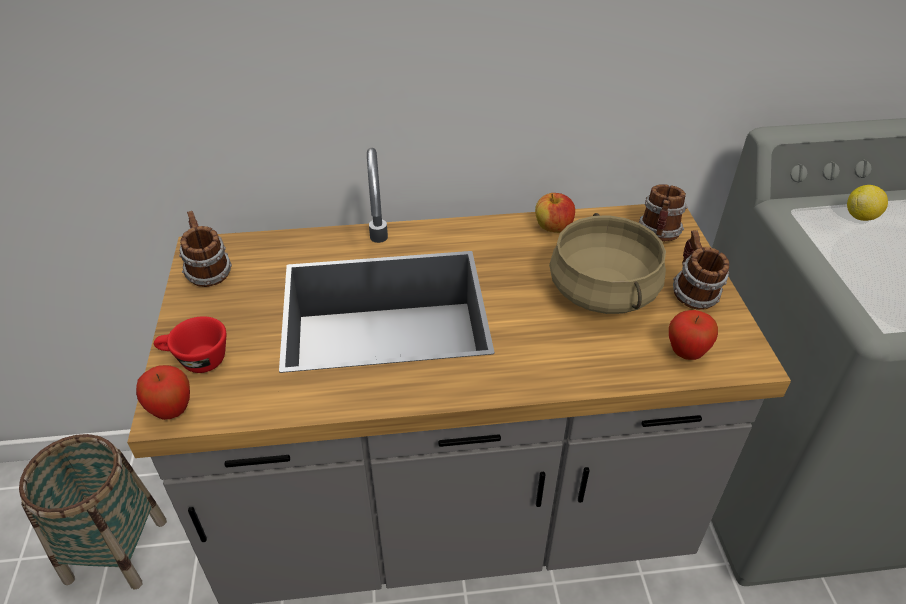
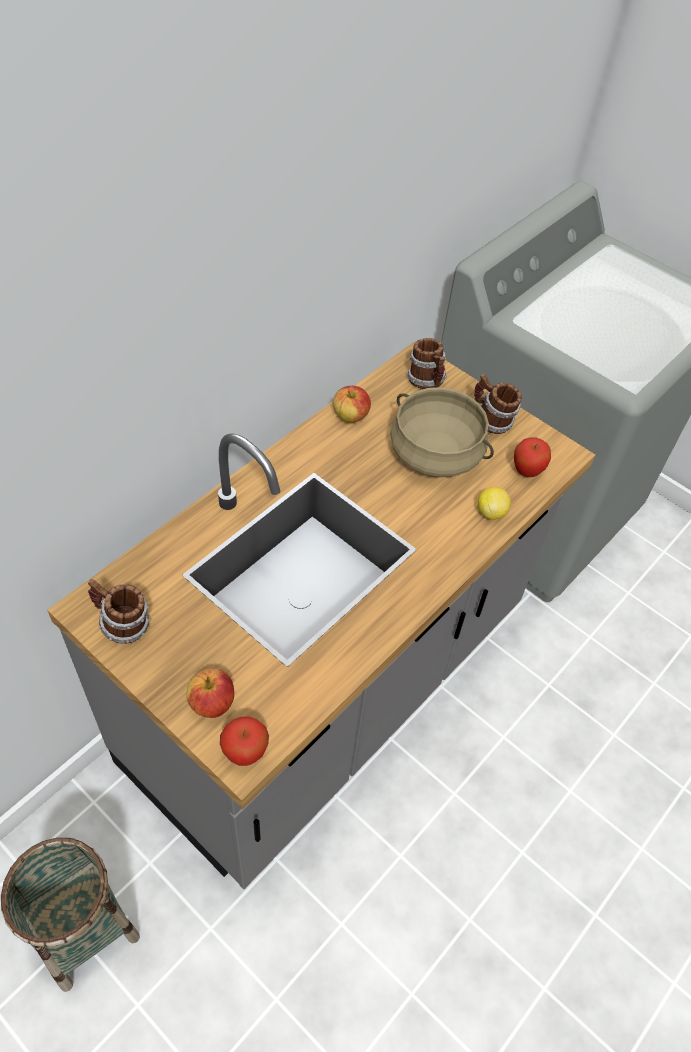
camera: 45 degrees left, 10 degrees up
(196, 361) = (212, 703): red cup -> apple
(861, 217) = (555, 304): lemon -> lemon (491, 512)

